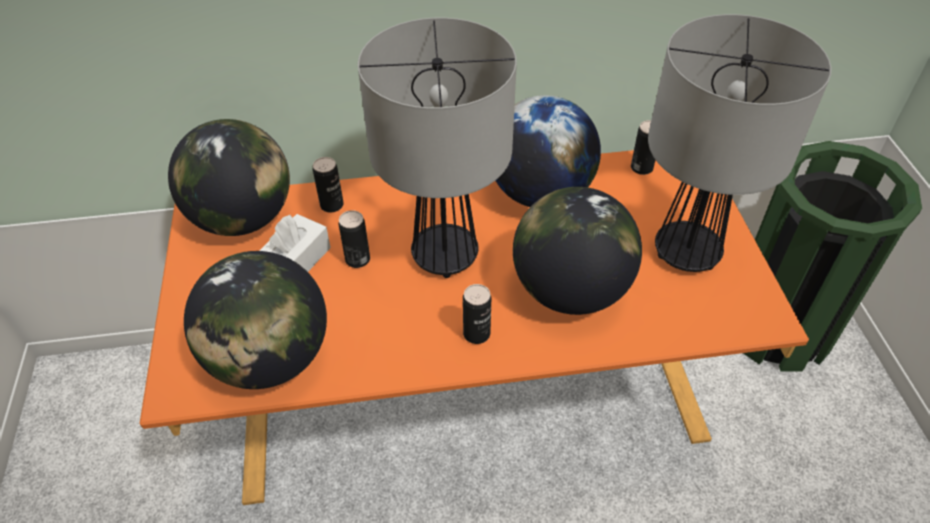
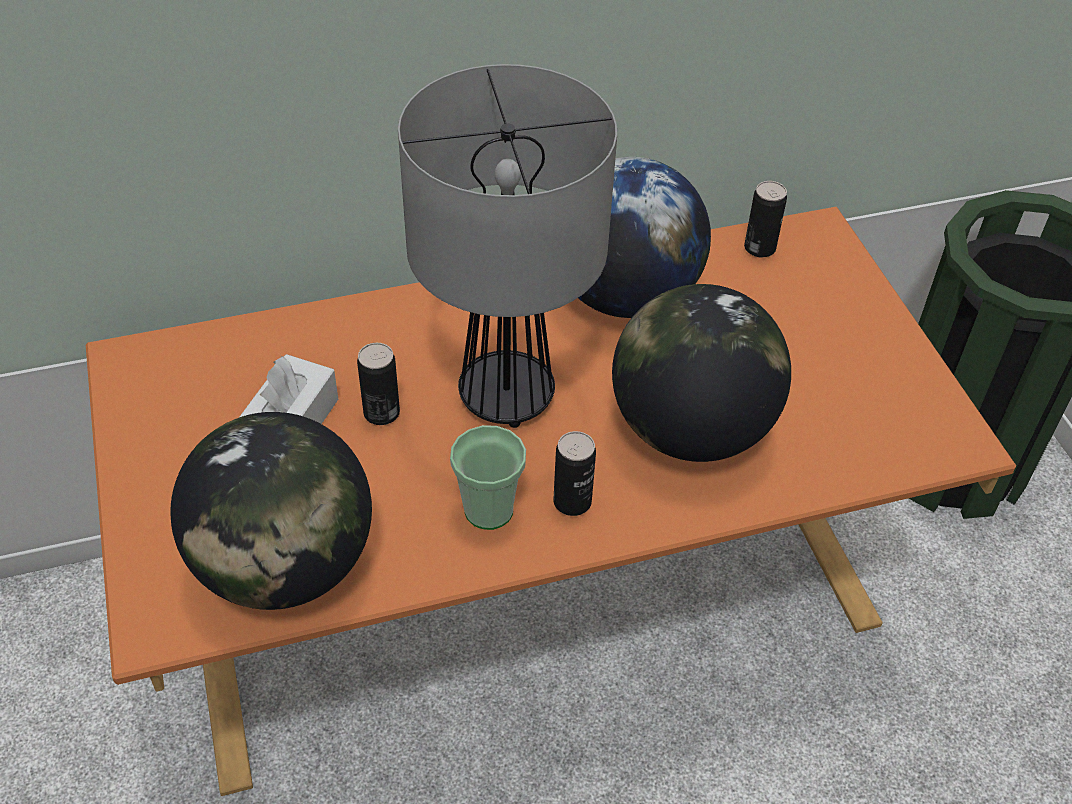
camera: 10 degrees left, 0 degrees up
(243, 219) = (198, 368): globe -> none
(332, 205) = (326, 337): can -> none
(417, 334) = (488, 510): none -> cup
(685, 253) = (838, 364): table lamp -> none

